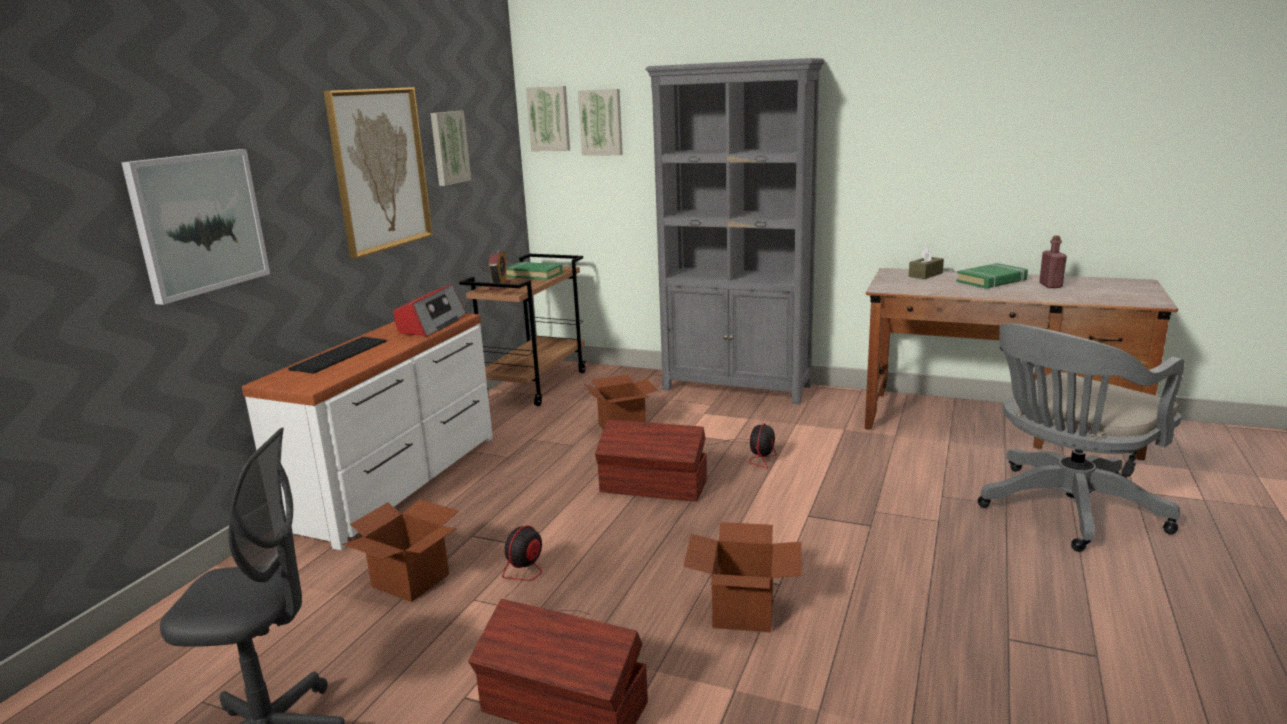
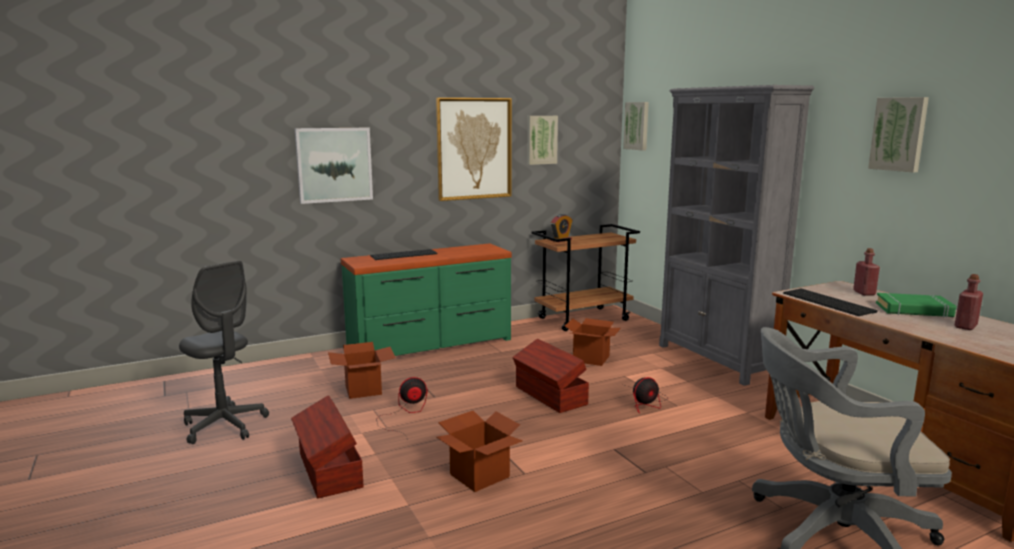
camera: 40 degrees right, 5 degrees down
(398, 482) = (431, 345): white dresser -> green dresser
(431, 324) = (475, 251): radio -> none
(534, 275) = (596, 238): green book -> none
(601, 122) = (665, 130): picture -> picture (899, 134)
(925, 275) = (864, 293): brown tissue box -> red bottle
(928, 290) = (829, 302): none -> keyboard

